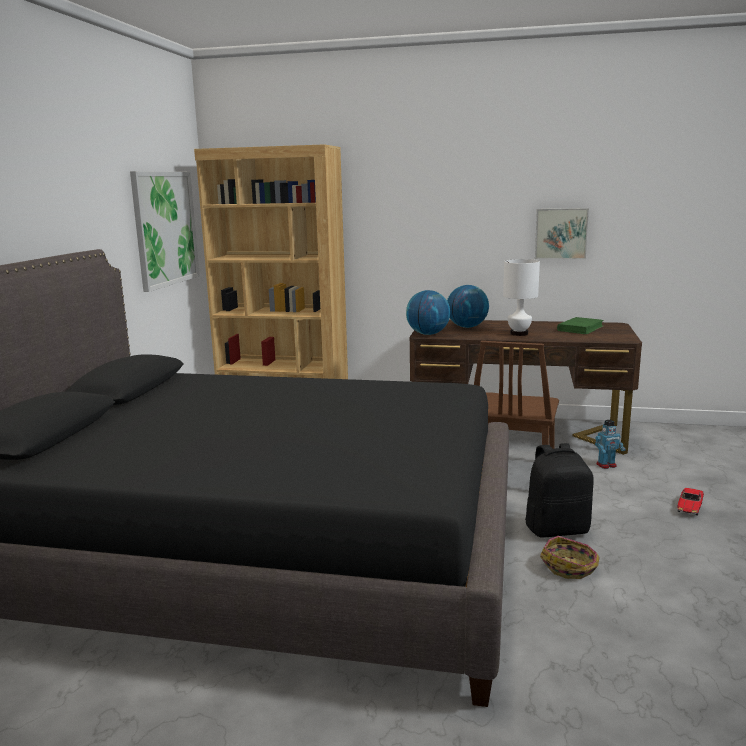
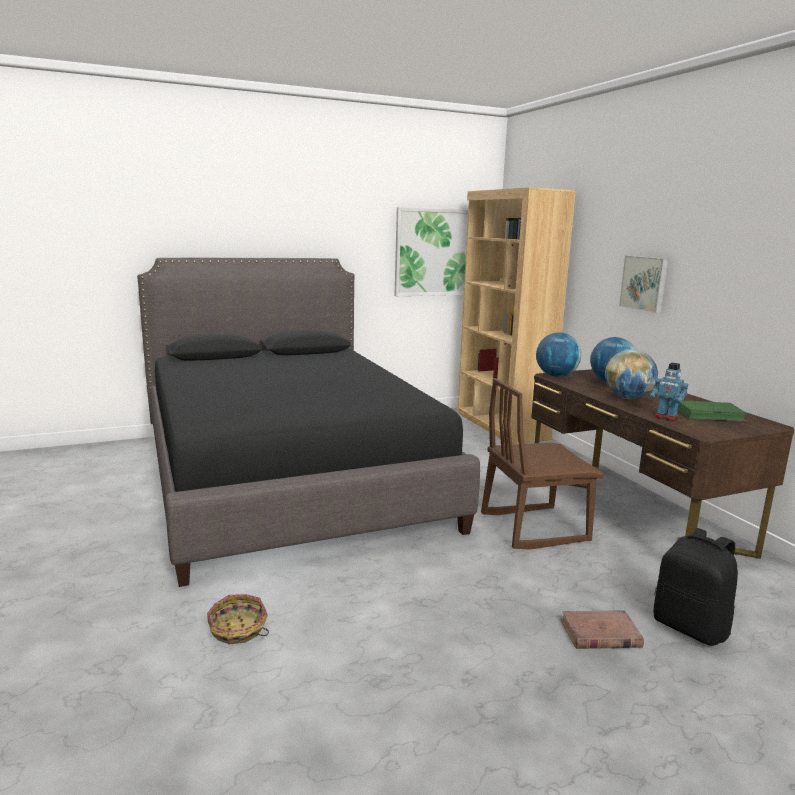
camera: 55 degrees right, 0 degrees up
(519, 333) = (628, 398): white table lamp -> globe
(557, 529) = (451, 568): black backpack -> black backpack (691, 627)
(561, 233) = (745, 298): picture -> picture (645, 283)
(570, 567) = (390, 585): basket -> basket (238, 630)
(606, 465) = (632, 570): toy robot -> toy robot (666, 417)
(689, 507) = (600, 634): toy car -> brown book

